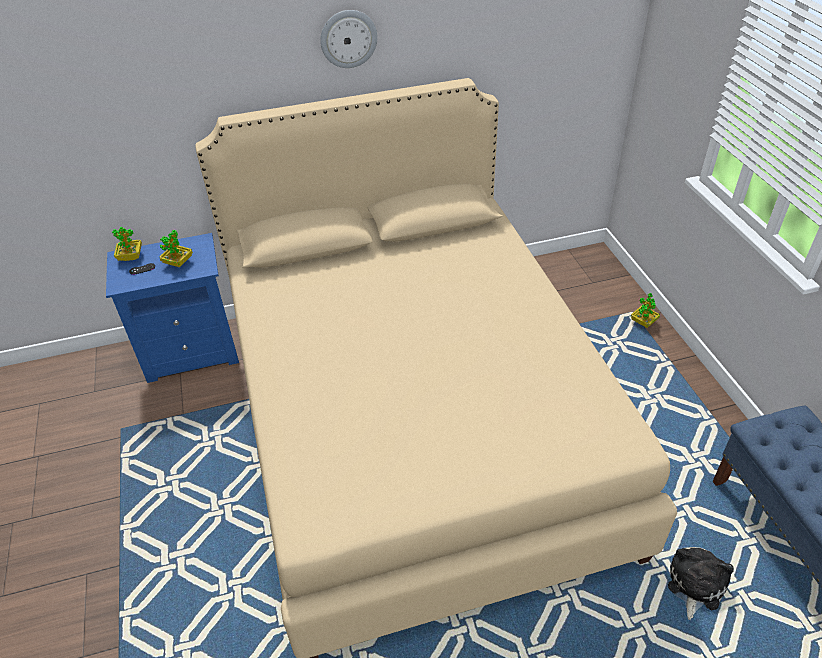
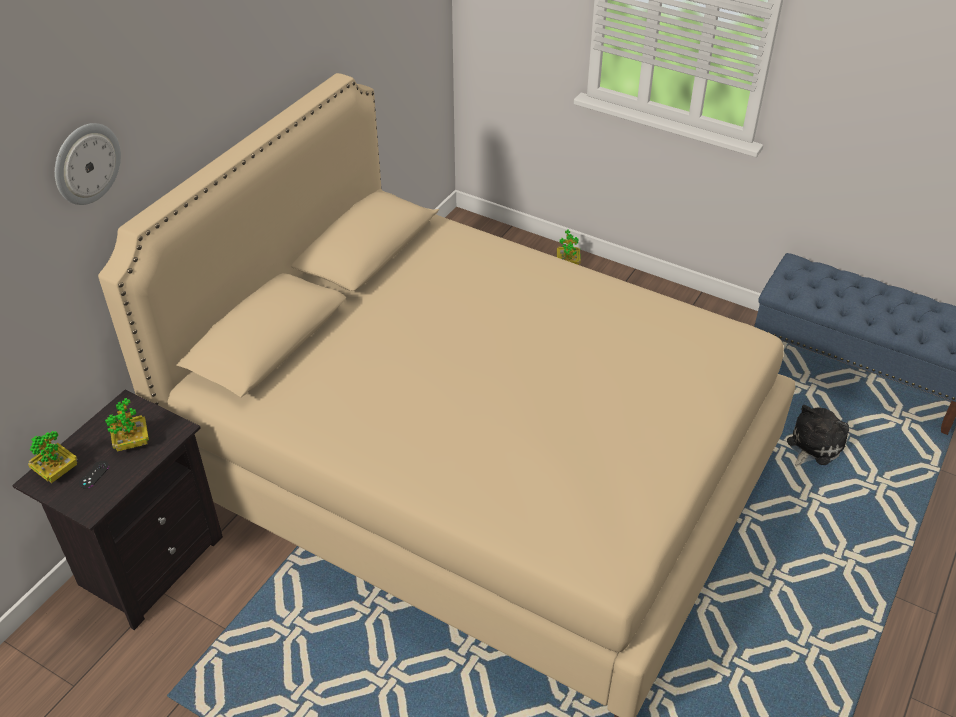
camera: 45 degrees left, 0 degrees up
(192, 351) = (148, 562): blue nightstand -> black nightstand
(348, 38) = (226, 72): wall clock -> wall clock (86, 163)
(694, 586) = (812, 446): plush toy -> plush toy turned 60 degrees clockwise

